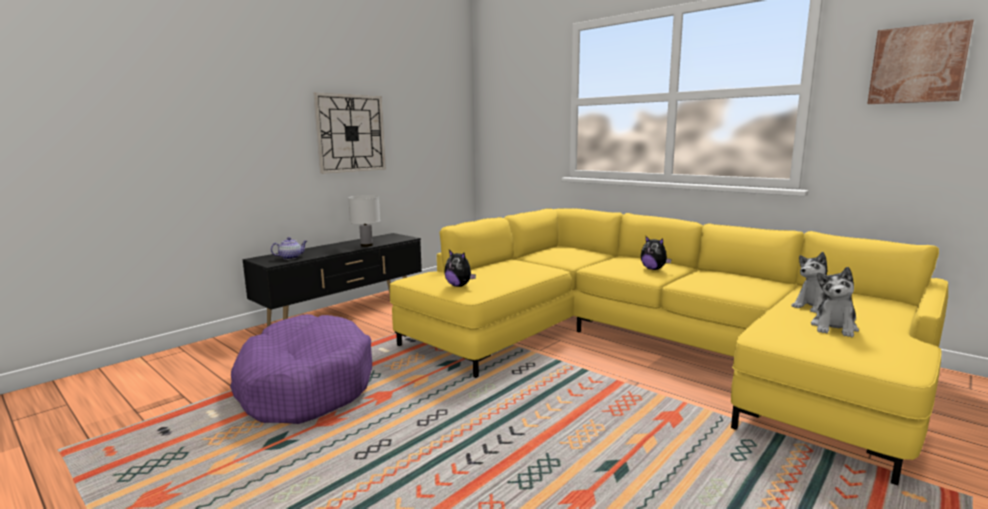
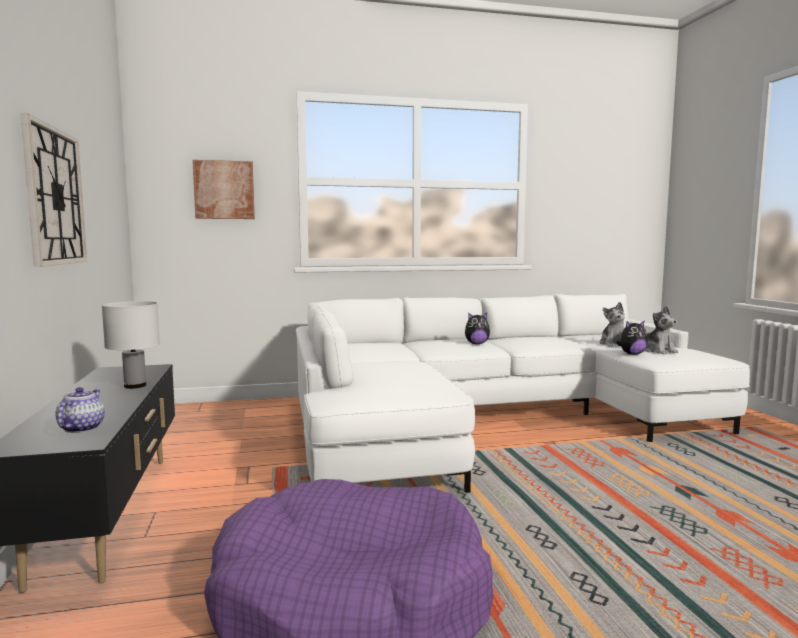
camera: 55 degrees left, 5 degrees down
(459, 286) = (412, 391): plush toy -> plush toy (632, 354)
(643, 347) = (488, 419): yellow sofa -> white sofa
(917, 64) = (583, 175): picture -> picture (224, 190)

